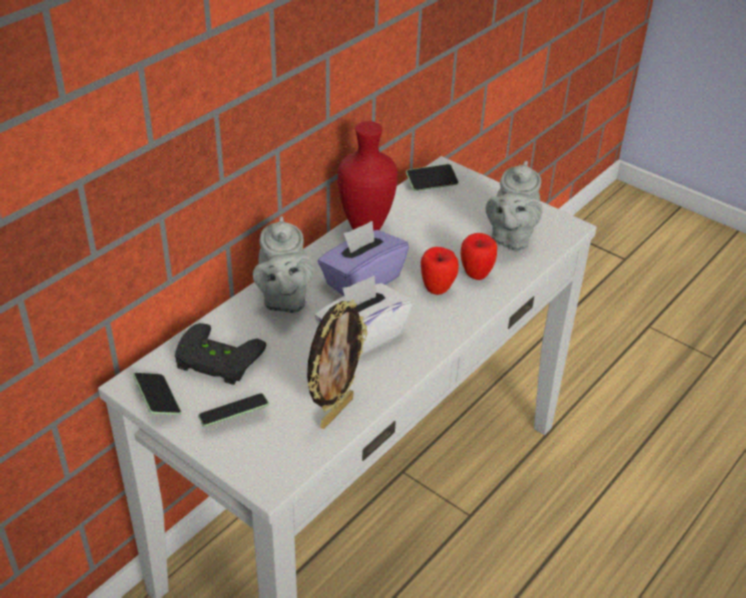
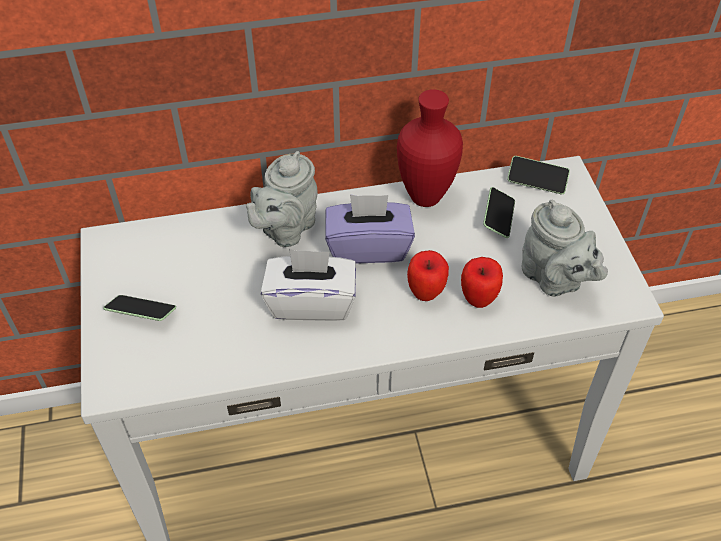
camera: 40 degrees right, 10 degrees up
(158, 400) = (106, 264): phone -> phone (498, 218)
(215, 361) = (178, 256): black game controller -> none
(335, 411) = (218, 359): picture frame -> none
(510, 238) = (554, 279): grey teapot -> grey teapot turned 90 degrees counterclockwise

